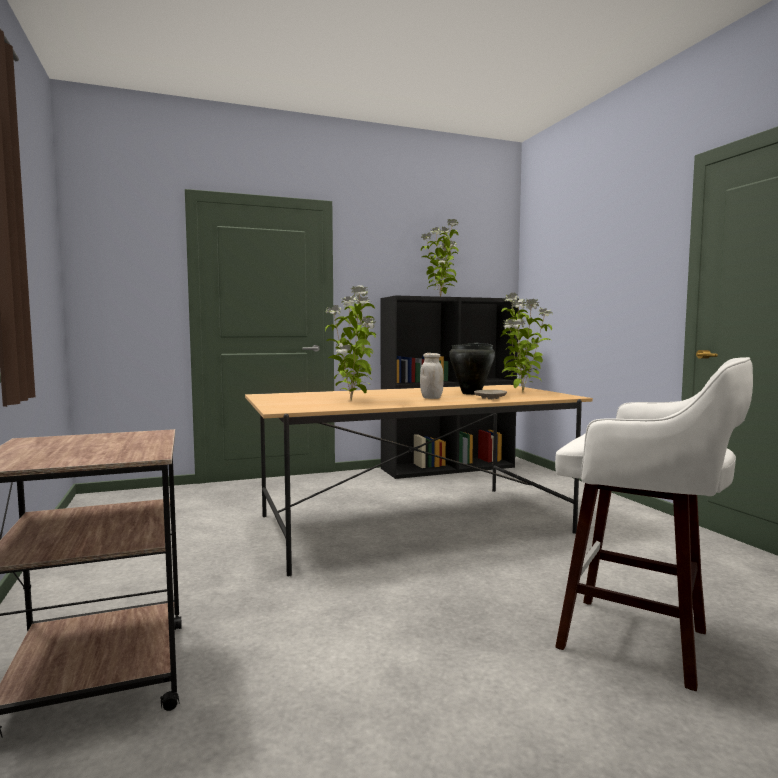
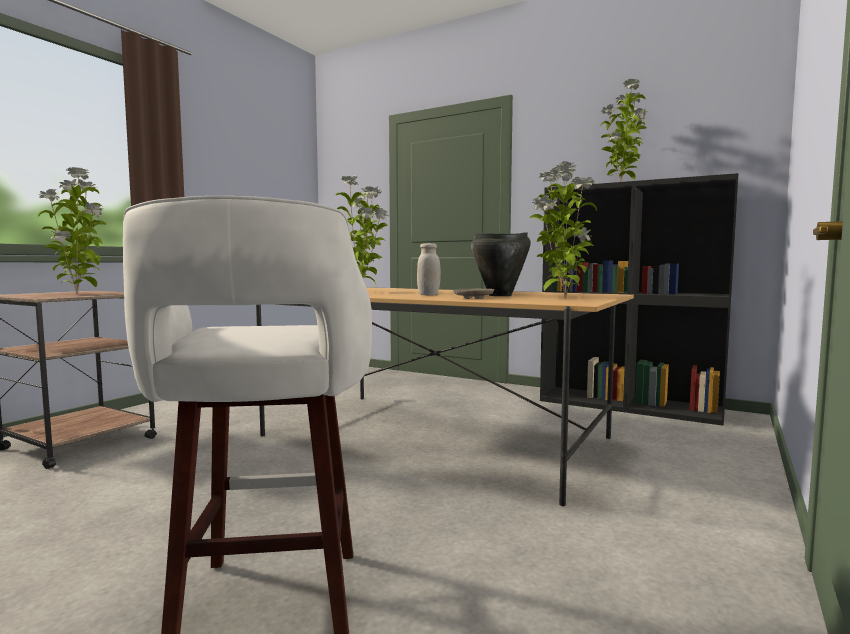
camera: 50 degrees right, 0 degrees up
(112, 445) = (79, 294): none -> potted plant

